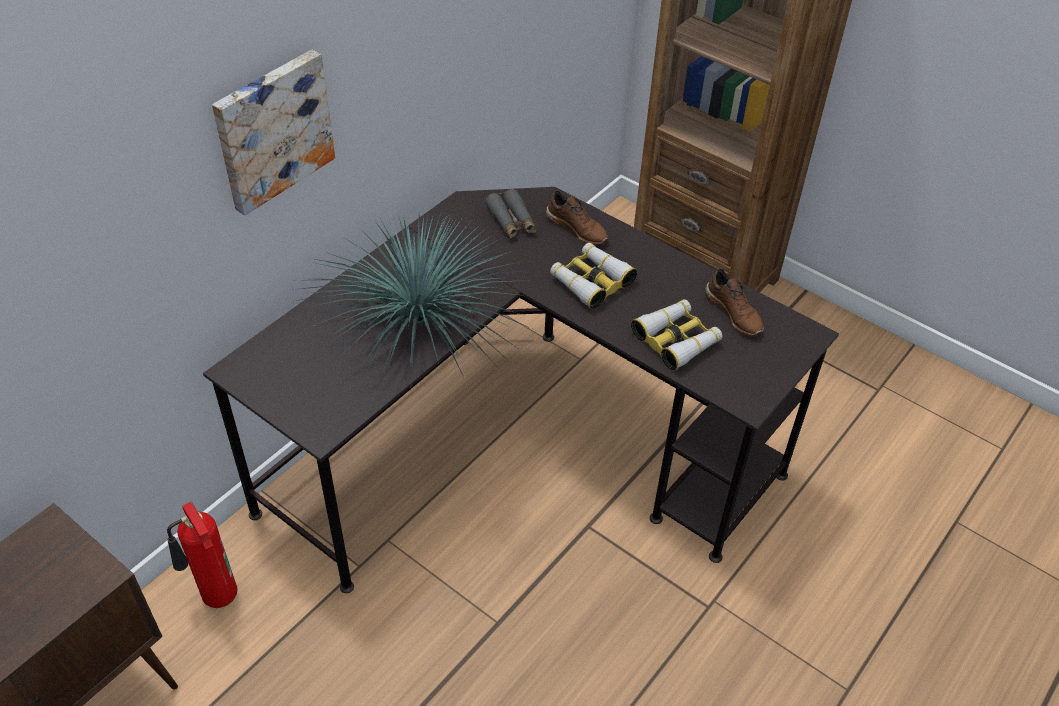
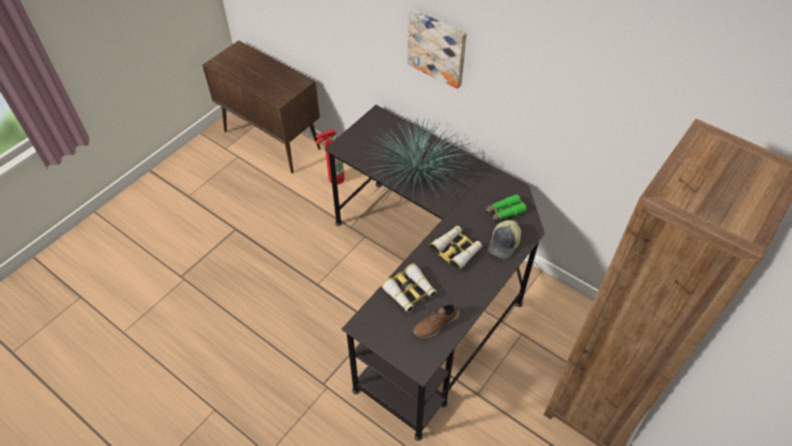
camera: 90 degrees right, 5 degrees up
(511, 221) = (504, 211): grey binoculars -> green binoculars
(577, 228) = (504, 244): brown shoe -> cap

